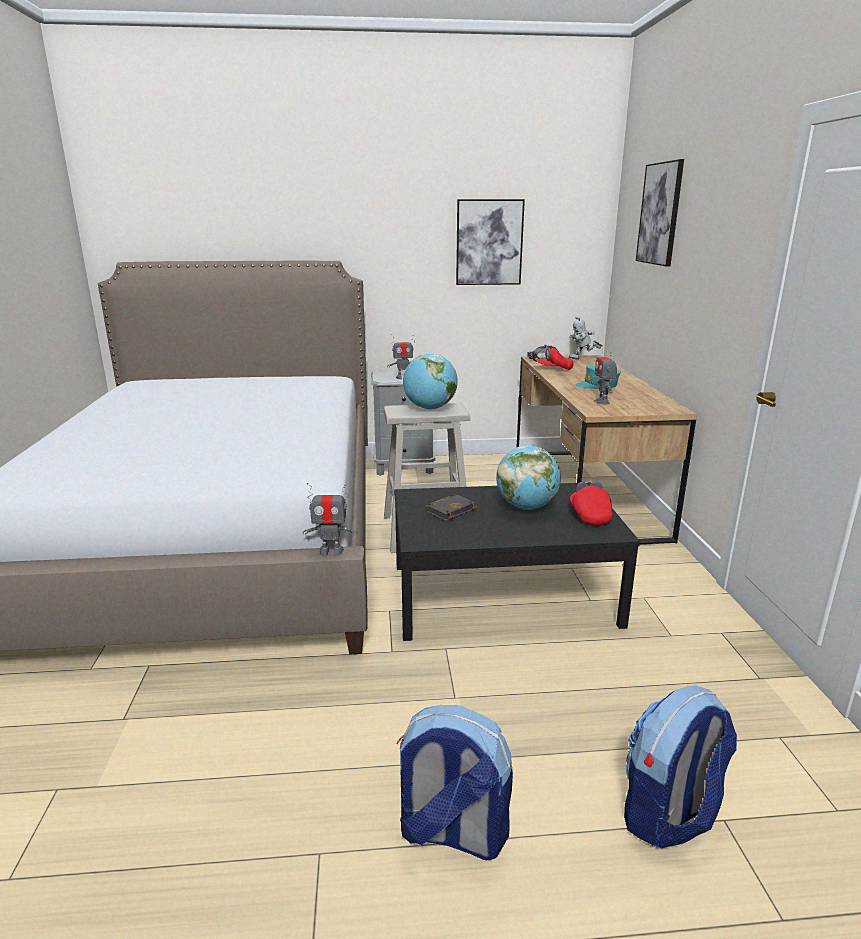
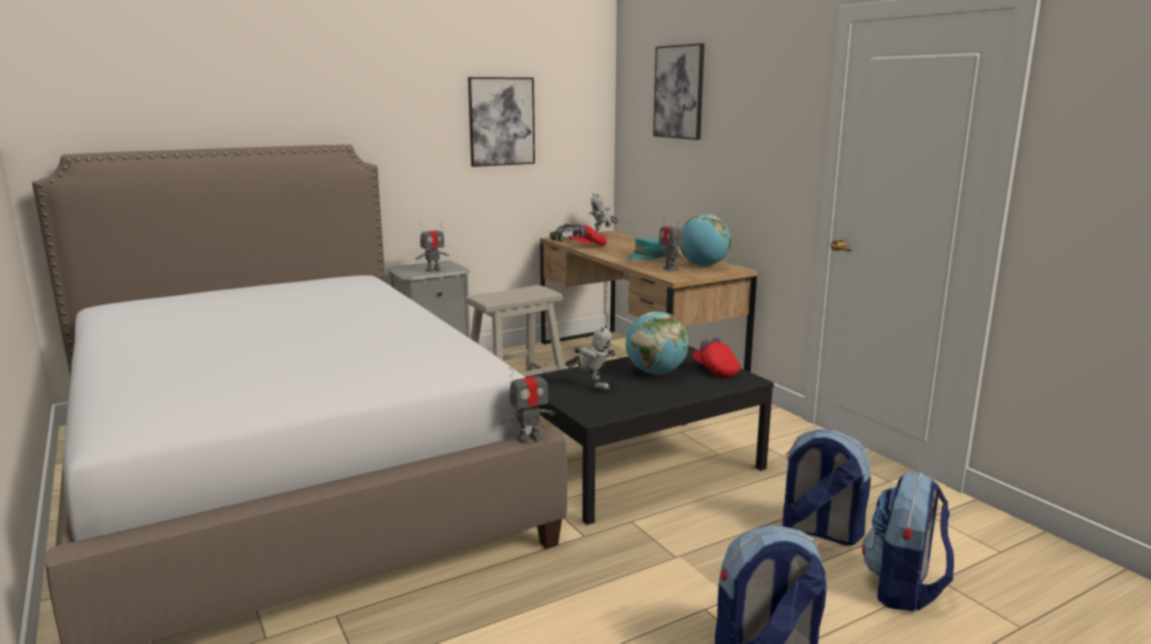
camera: 25 degrees left, 5 degrees down
(430, 408) = (516, 293): globe -> globe (703, 265)
(450, 510) = (592, 386): black book -> toy robot
(626, 715) = (819, 531): none -> backpack

